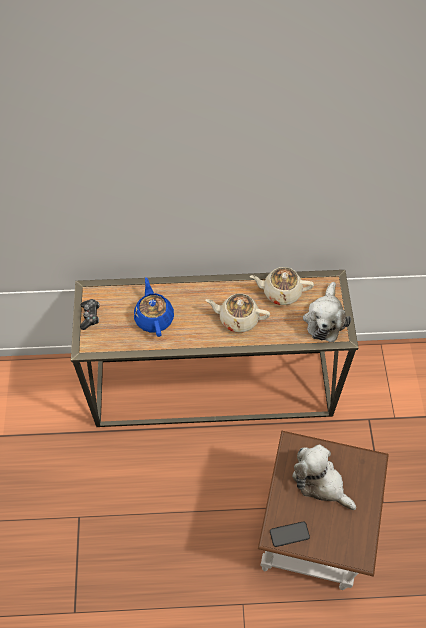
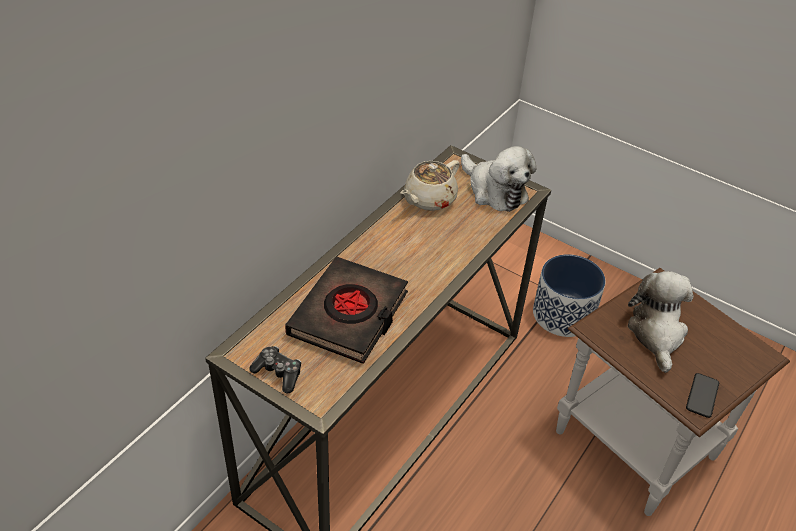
camera: 55 degrees left, 15 degrees down
(154, 317) = (349, 315): blue teapot -> black book
(238, 318) = (426, 249): beige teapot -> none
(320, 482) = (657, 333): plush toy -> plush toy turned 105 degrees clockwise
(379, 431) = (563, 315): none -> planter

